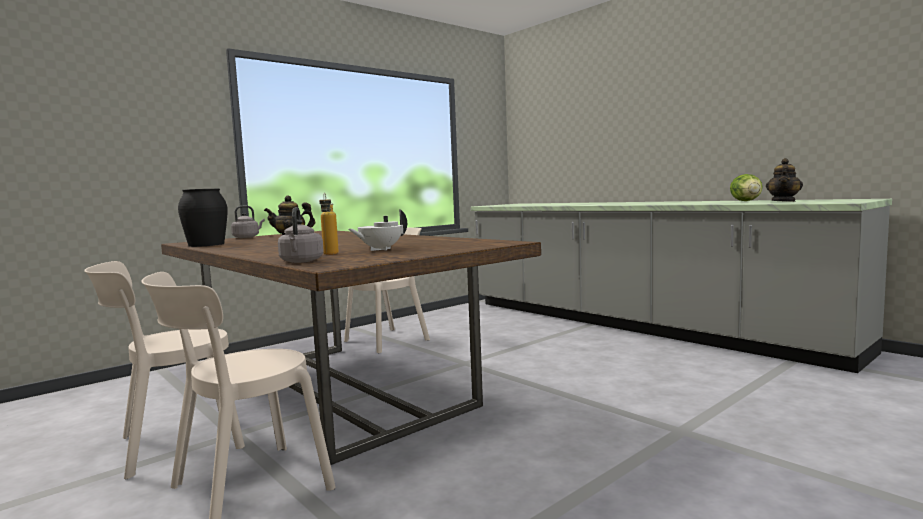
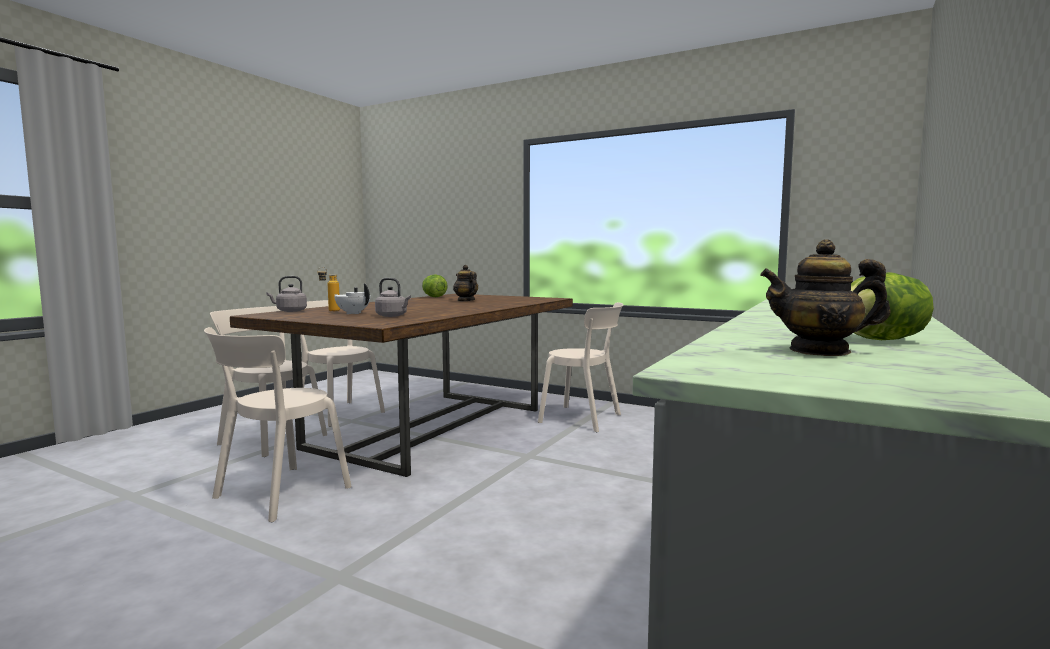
camera: 70 degrees right, 0 degrees up
(206, 244) = (434, 297): black vase -> lettuce
(247, 237) = (495, 296): grey kettle -> grey kettle (393, 316)
(492, 468) = (277, 495): none -> beige chair

